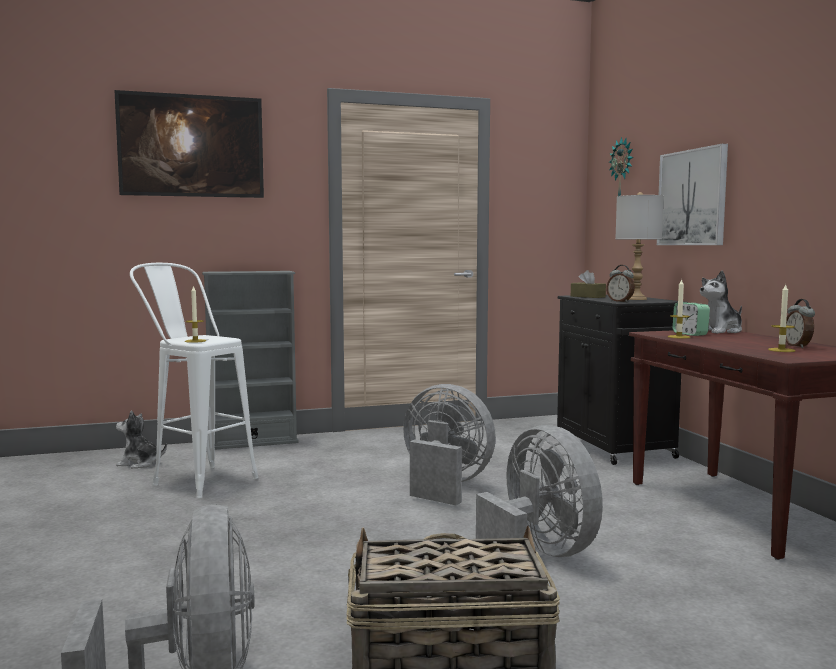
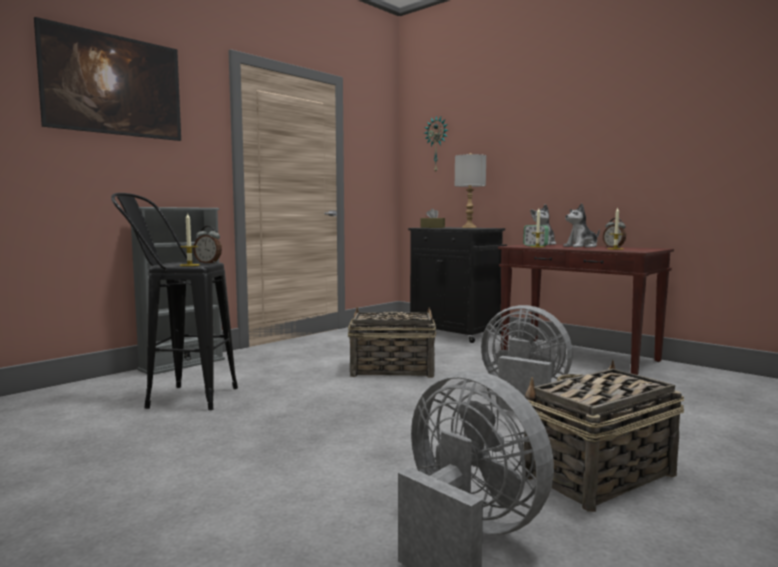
camera: 30 degrees left, 0 degrees up
(140, 463) = (97, 395): plush toy -> plush toy (581, 246)
(196, 479) = (179, 397): white stool -> black stool
(444, 486) = (391, 370): grey fan -> basket
(620, 301) = (470, 228): alarm clock -> alarm clock (208, 263)
(692, 197) = (504, 158): picture -> none

